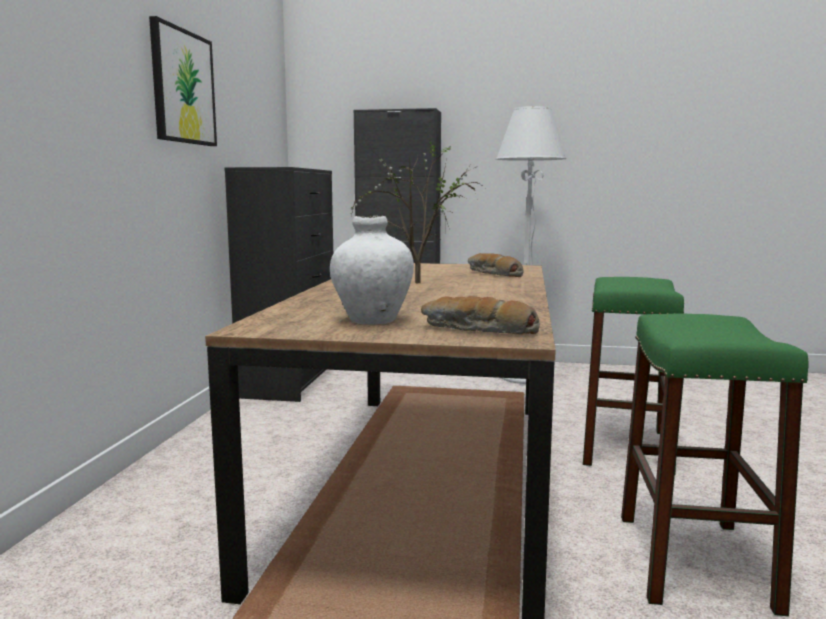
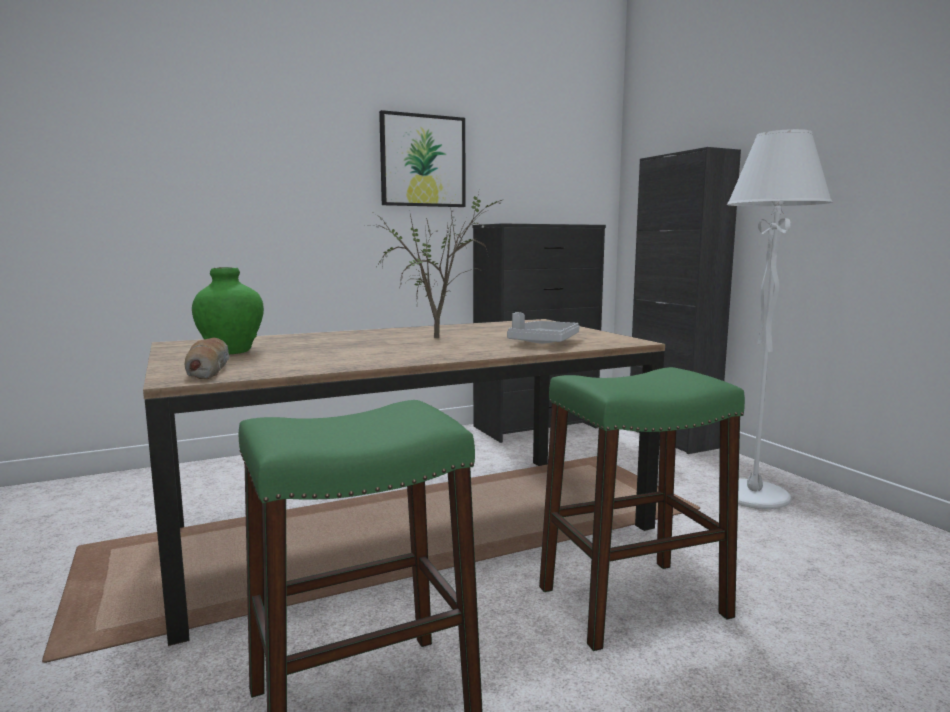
camera: 55 degrees right, 0 degrees up
(372, 320) = (231, 352): white vase -> green vase
(493, 274) = (543, 342): bread -> grey tray

